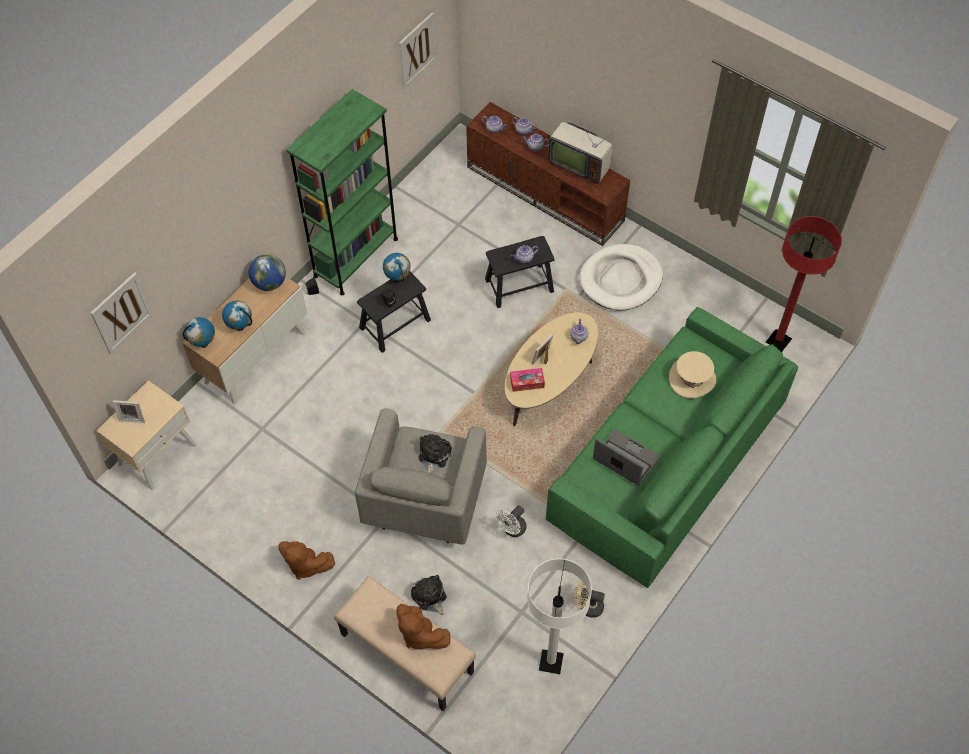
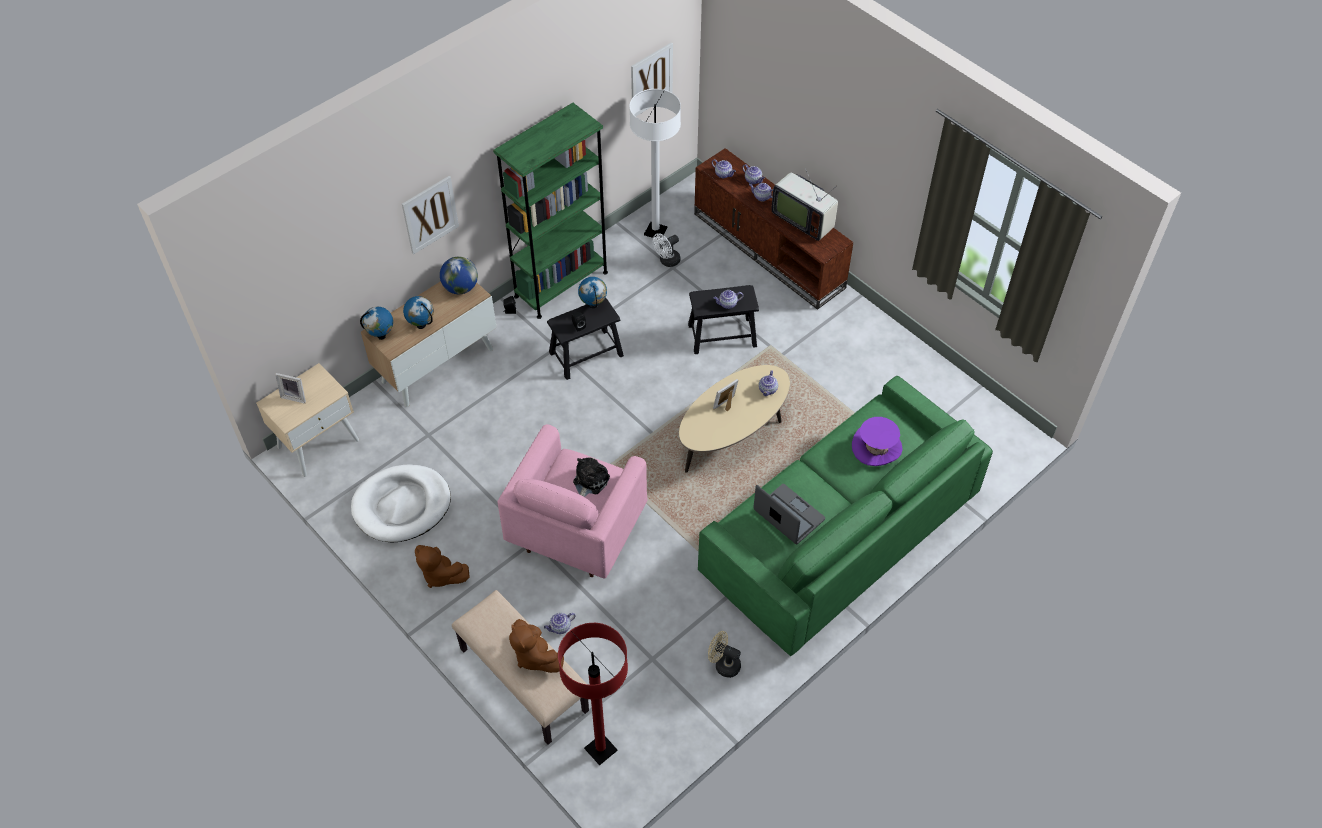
camera: 10 degrees right, 5 degrees down
(121, 313) = (295, 281): picture -> picture (430, 214)
(424, 501) = (576, 531): grey armchair -> pink armchair
(429, 597) = (560, 627): plush toy -> teapot
(512, 530) = (661, 575): white fan -> white fan (667, 261)
(527, 382) = (704, 426): tissue box -> none
(551, 662) = (672, 715): white floor lamp -> white floor lamp (655, 231)
(620, 279) = (829, 345): white dog bed -> white dog bed (402, 506)
(692, 379) = (876, 447): beige hat -> purple hat
(778, 341) = (985, 430): red floor lamp -> red floor lamp (600, 749)

